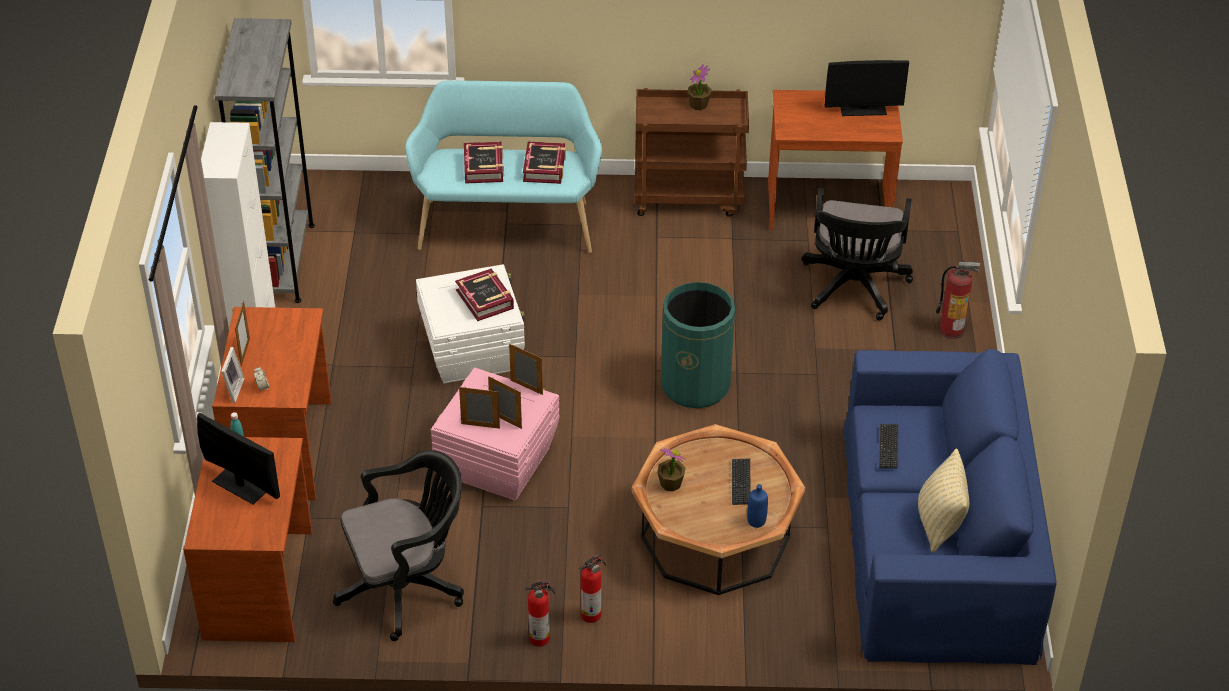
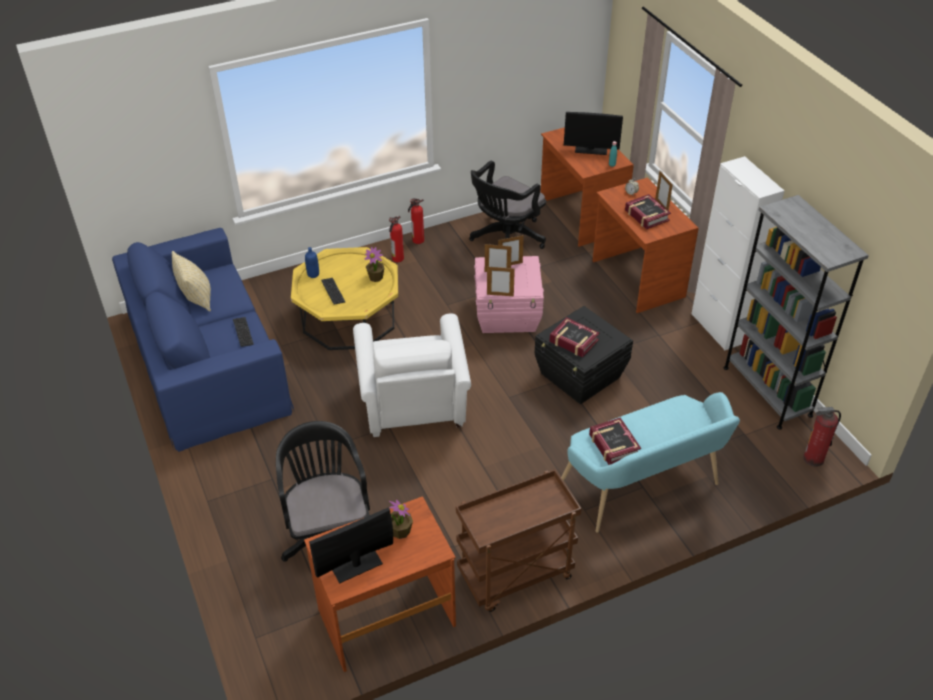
camera: 155 degrees right, 0 degrees up
(232, 389) = (646, 187): picture frame -> none
(472, 351) = (580, 376): white storage box -> black storage box
(484, 167) = (660, 427): book -> book (646, 215)
(695, 385) = (413, 407): green trash can -> white armchair
(699, 105) = (518, 525): potted plant -> potted plant (400, 531)
(715, 537) = (349, 318): brown coffee table -> yellow coffee table
(952, 330) = (235, 525): fire extinguisher -> fire extinguisher (813, 458)

